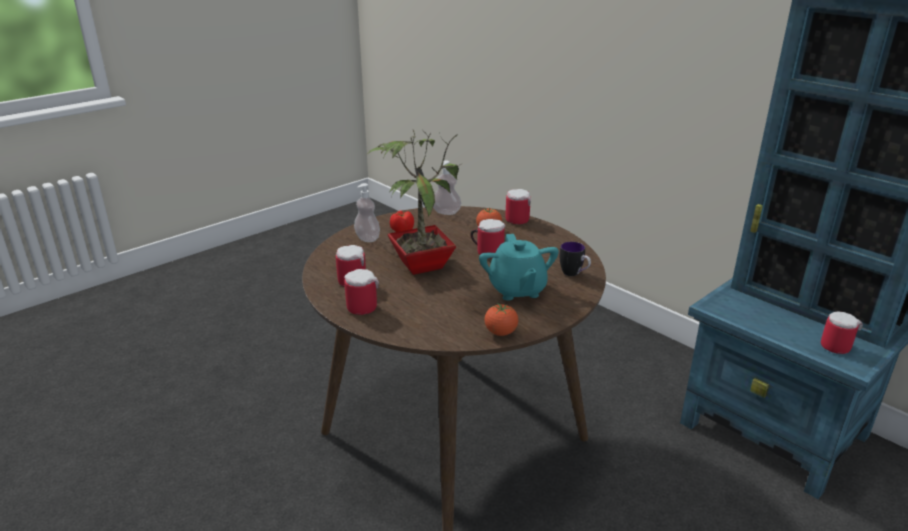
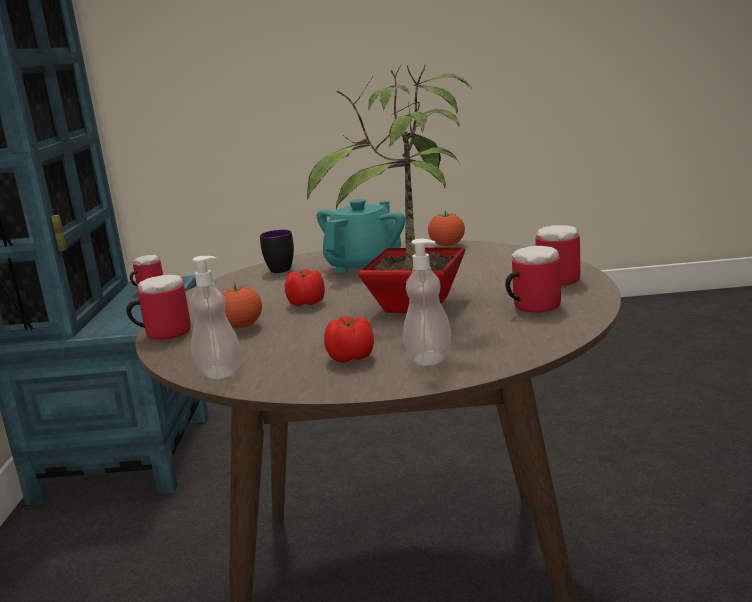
camera: 135 degrees left, 10 degrees down
(487, 251) = (307, 303): mug -> tomato

